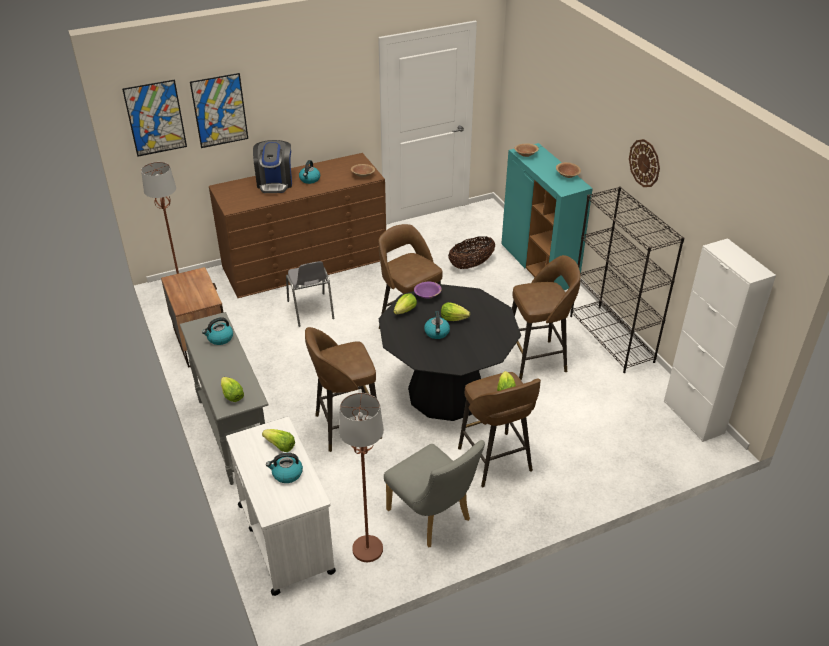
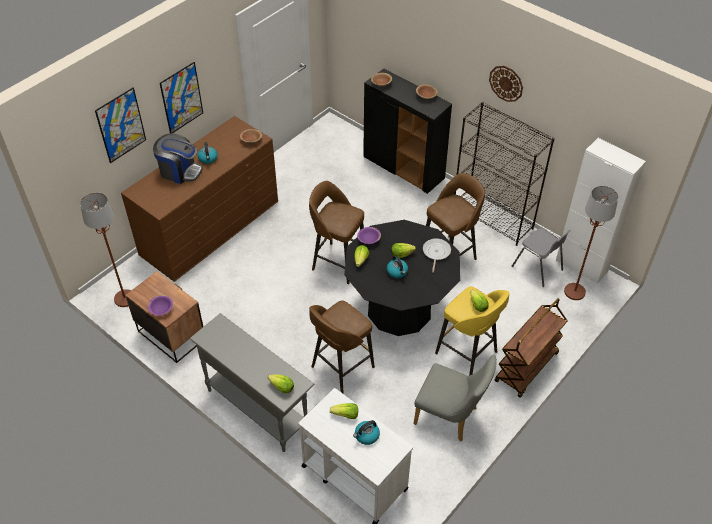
camera: 25 degrees left, 10 degrees up
(155, 118) = (70, 153): picture -> picture (181, 98)
(183, 299) = (161, 309): none -> purple bowl
(220, 338) = (234, 339): kettle -> none
(275, 182) = (179, 171): coffee machine -> coffee machine turned 45 degrees counterclockwise
(311, 310) = (245, 272): grey chair -> grey chair (537, 268)
(367, 549) = (419, 461): brown floor lamp -> brown floor lamp (574, 292)
(471, 265) = (350, 184): basket -> none
(493, 328) = (436, 253): none -> frying pan
(495, 461) = (467, 354): brown stool -> yellow stool
(539, 266) = (404, 168): turquoise cabinet -> black cabinet
(557, 500) = (526, 368): none -> brown cart

